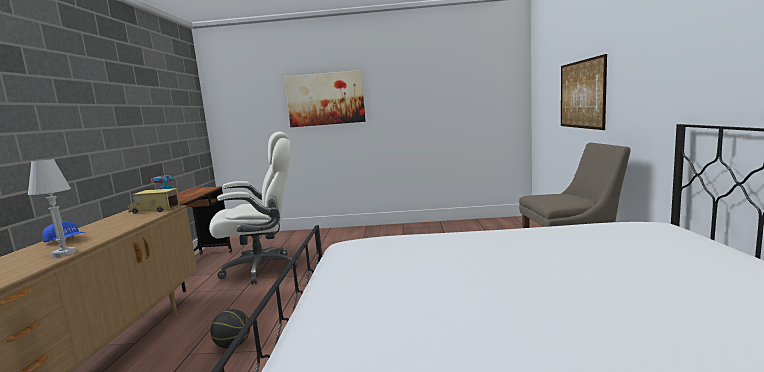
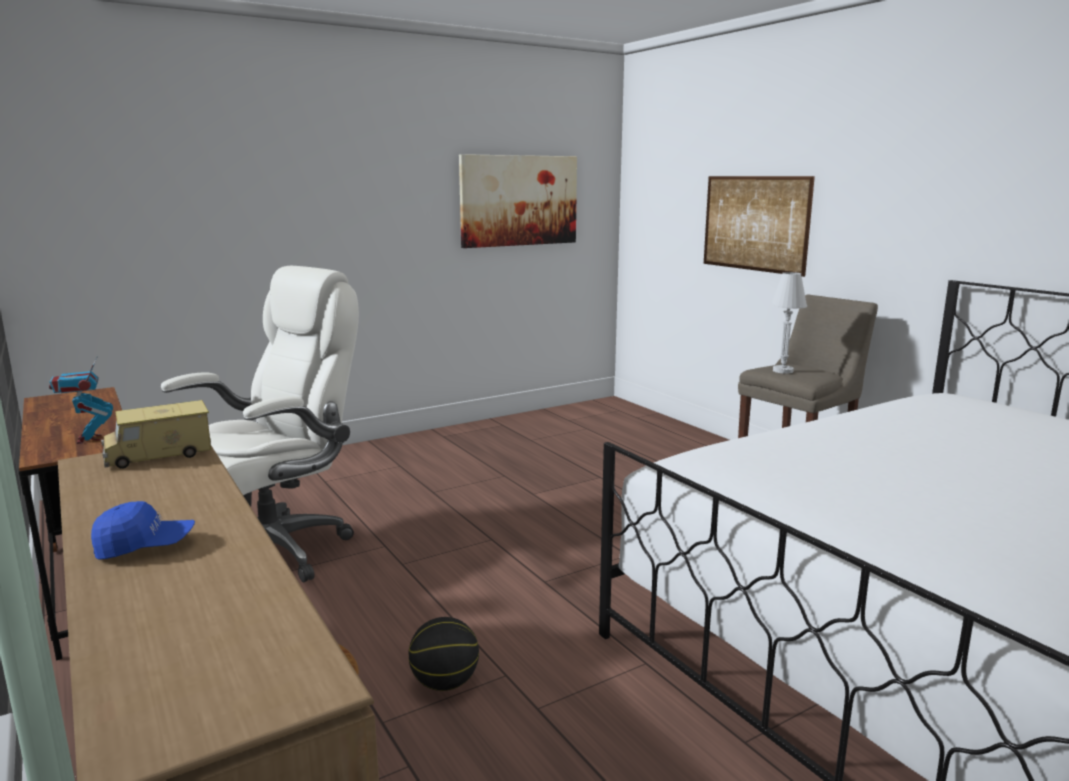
camera: 35 degrees left, 5 degrees up
(64, 253) = (251, 567): white table lamp -> white table lamp (783, 371)
(325, 99) = (293, 193): picture -> picture (519, 200)

